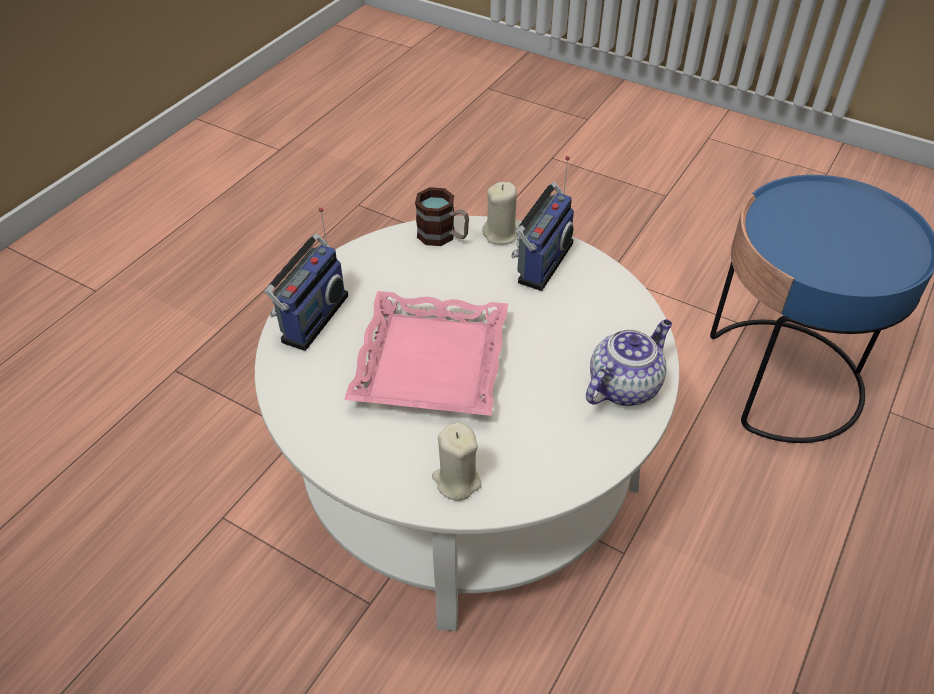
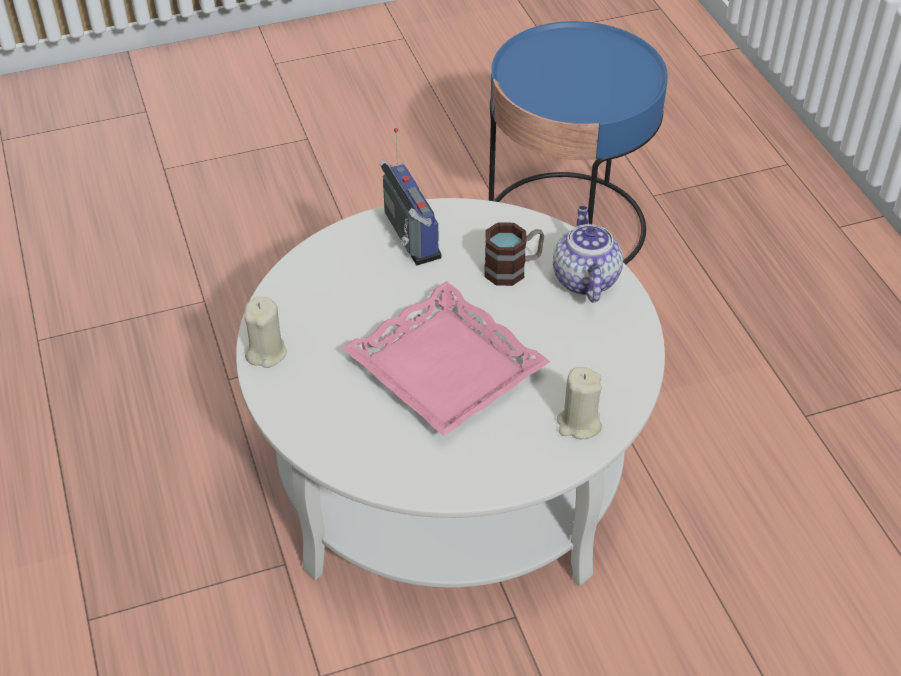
camera: 50 degrees left, 0 degrees up
(311, 317) = (307, 412): radio -> none
(443, 236) = (307, 274): mug -> mug (513, 269)
(501, 234) = (348, 239): beige candle -> beige candle (266, 352)

